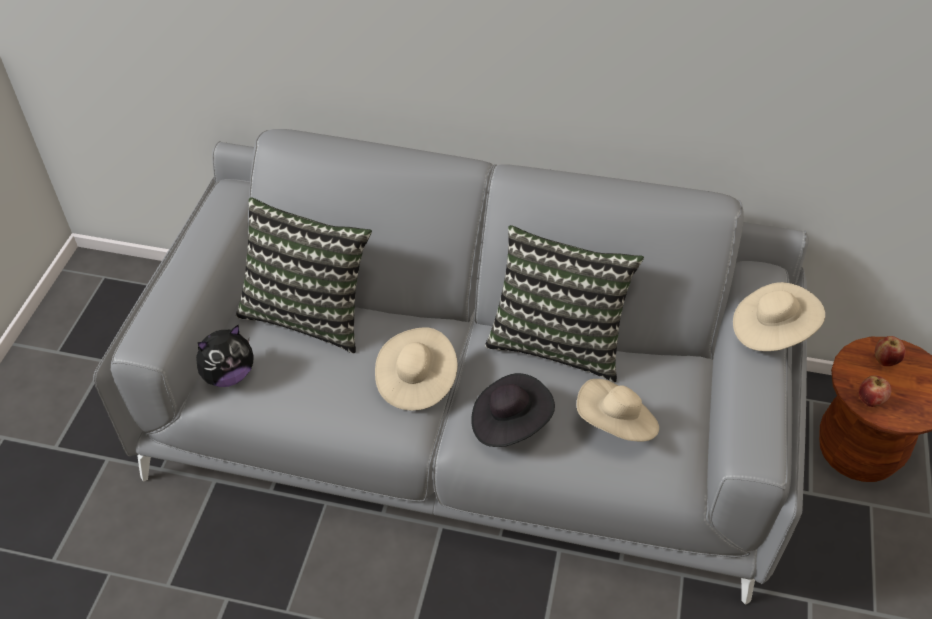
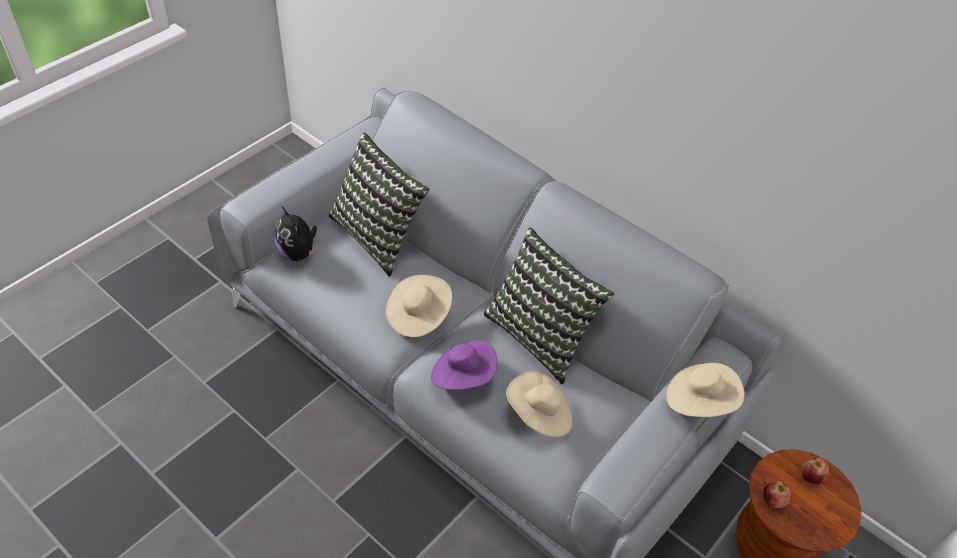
camera: 25 degrees right, 0 degrees up
(228, 375) = (298, 253): plush toy -> plush toy turned 60 degrees clockwise
(509, 422) = (463, 375): black hat -> purple hat

